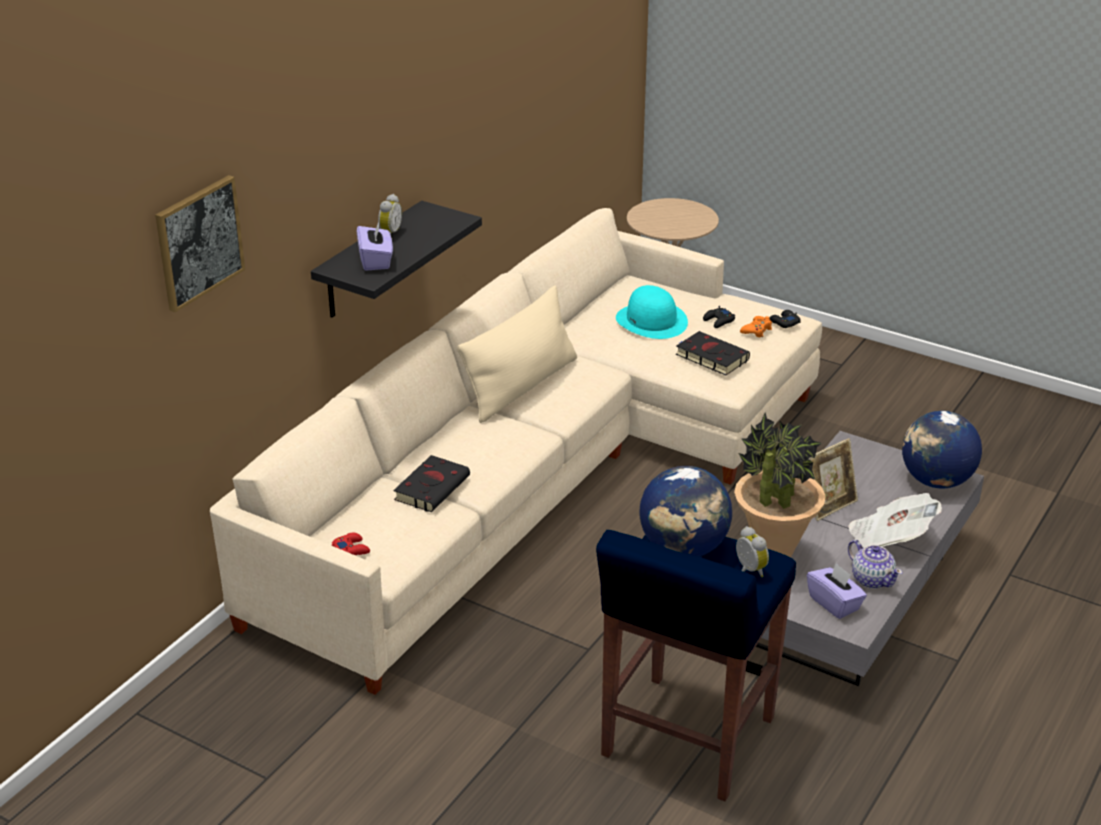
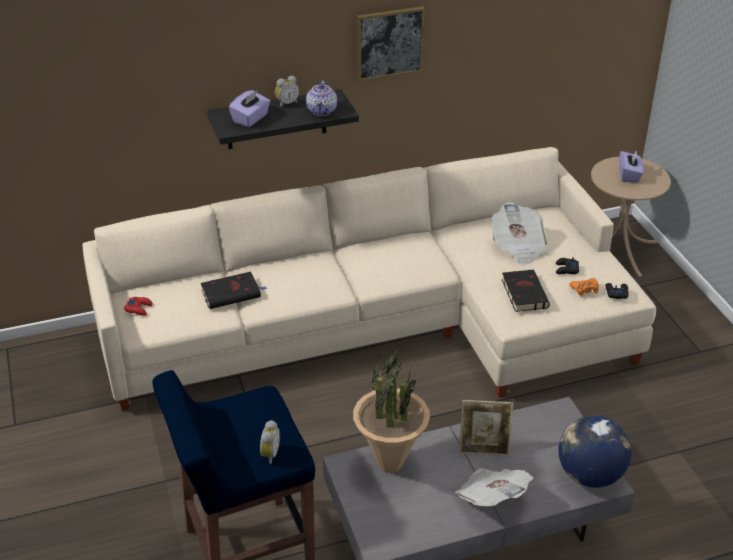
camera: 40 degrees right, 5 degrees up
(199, 242) = (86, 61): picture -> picture (389, 43)
(521, 386) = (373, 253): beige pillow -> none
(651, 321) = (518, 247): turquoise hat -> newspaper
(684, 549) = (253, 414): globe -> none
(834, 603) = (389, 519): purple tissue box -> purple tissue box (629, 175)
(872, 579) = (438, 519): teapot -> teapot (322, 110)

